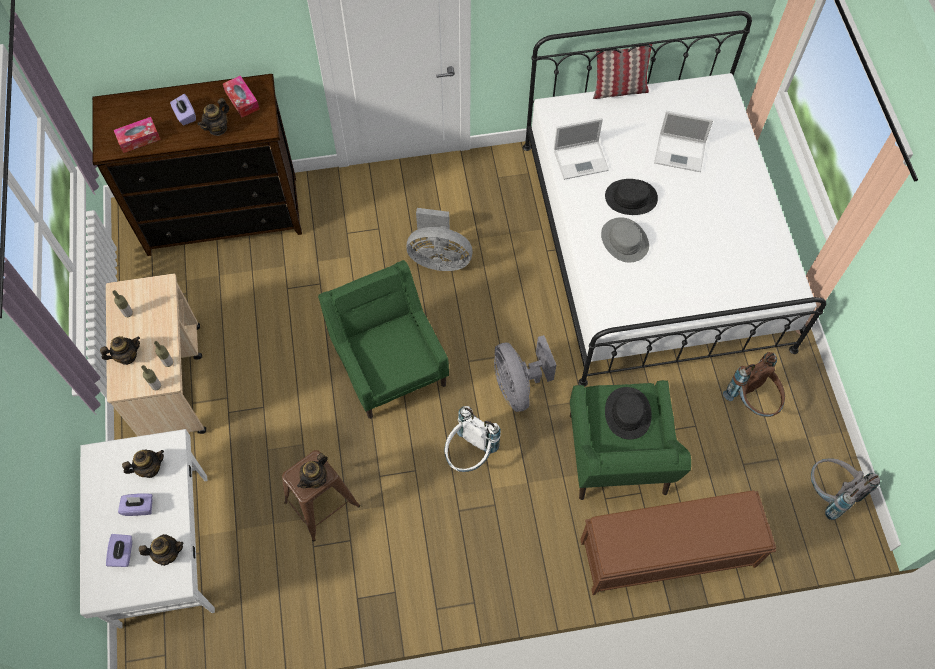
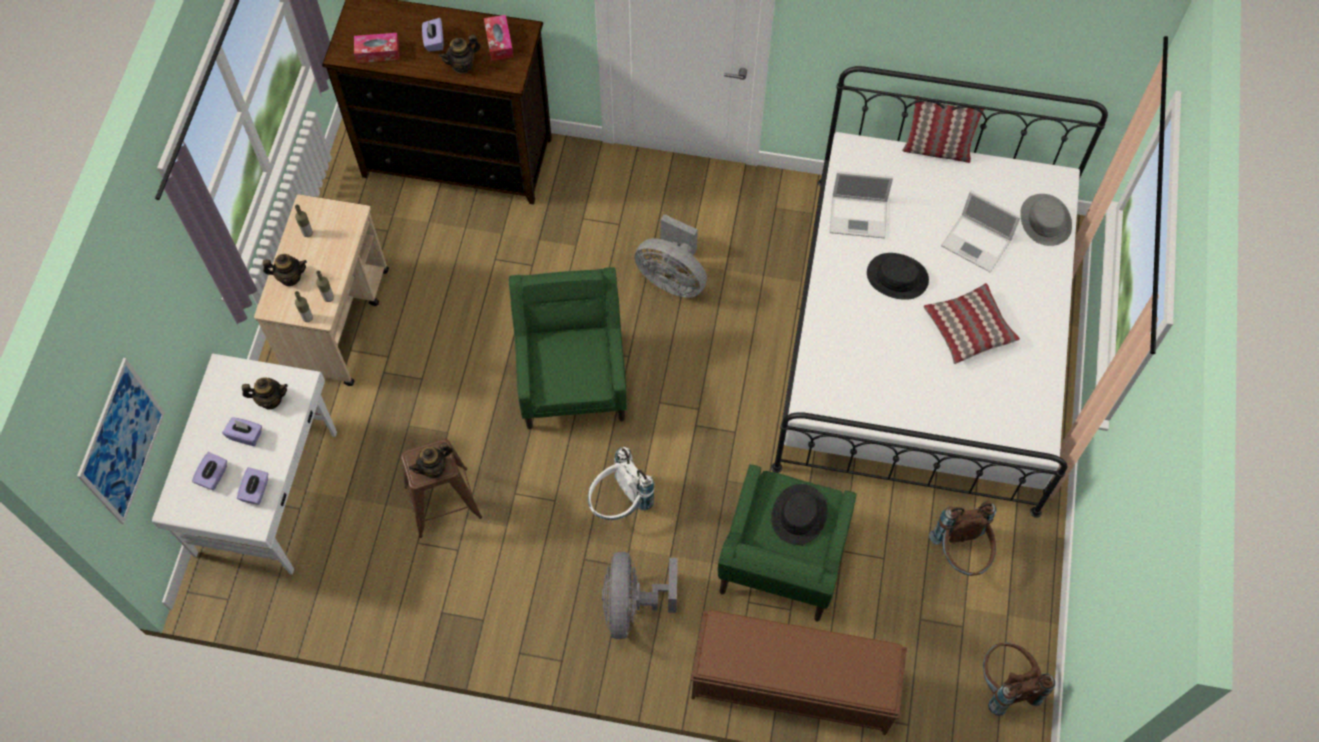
camera: 20 degrees right, 0 degrees up
(35, 555) = (122, 442): none -> picture
(167, 553) = (256, 491): teapot -> purple tissue box
(518, 386) = (703, 447): grey fan -> grey fan (632, 605)
(624, 240) = (869, 323): grey hat -> grey hat (1045, 220)
(702, 220) = (968, 328): none -> pillow
(828, 493) = (1004, 685): grey backpack -> brown backpack

